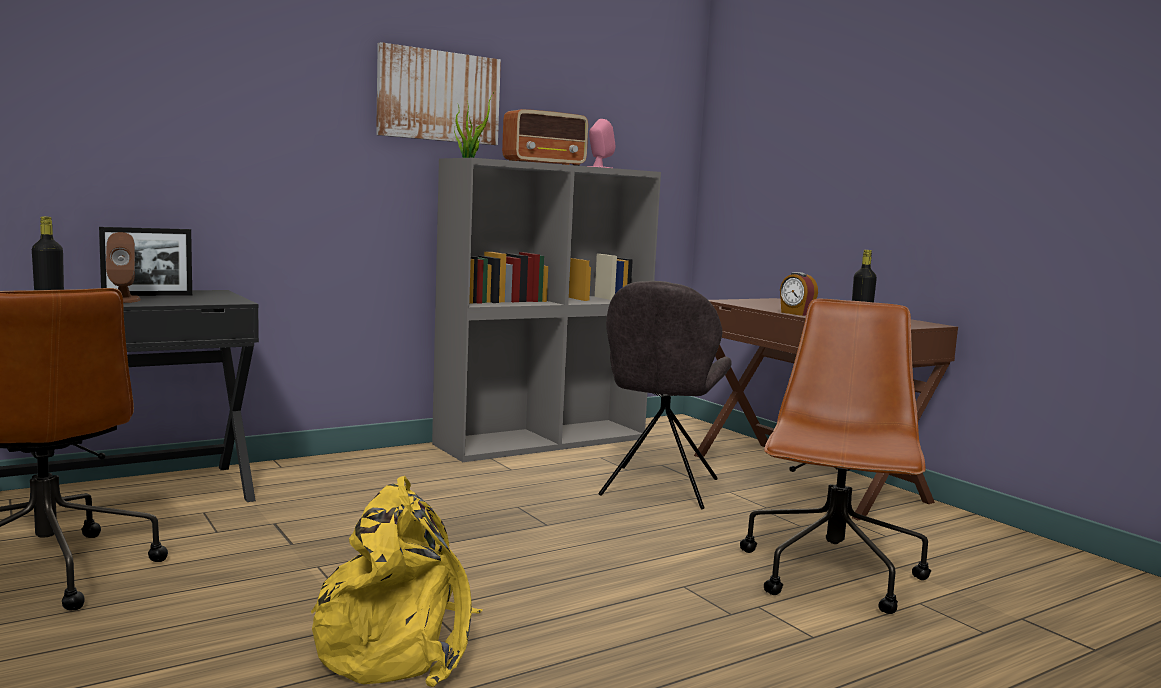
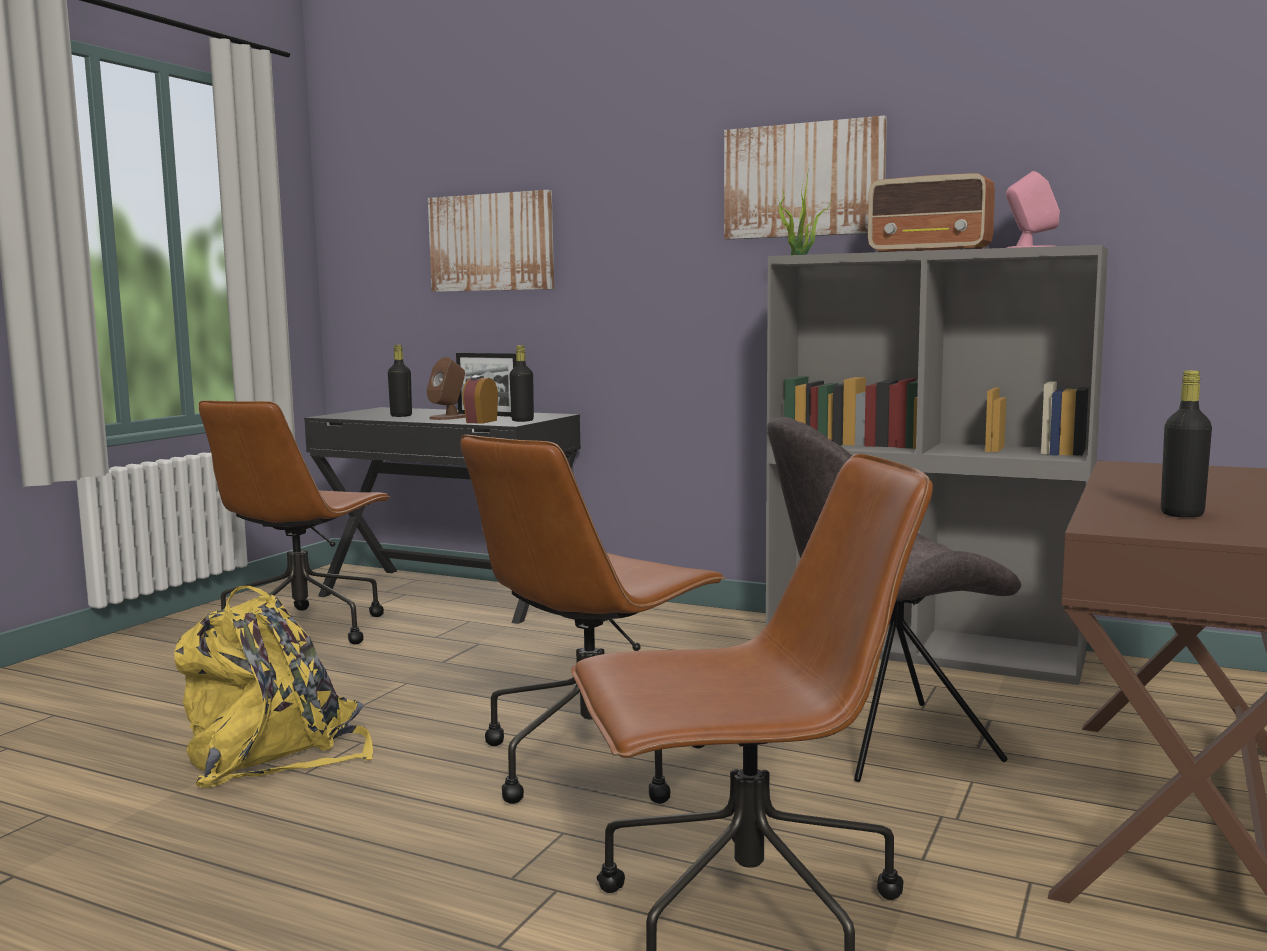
camera: 60 degrees right, 0 degrees up
(109, 105) = (492, 242): none -> picture
(226, 298) = (522, 420): none -> black bottle
(582, 551) = (594, 758): none -> brown office chair
(796, 313) = (1113, 492): alarm clock -> alarm clock (480, 421)

